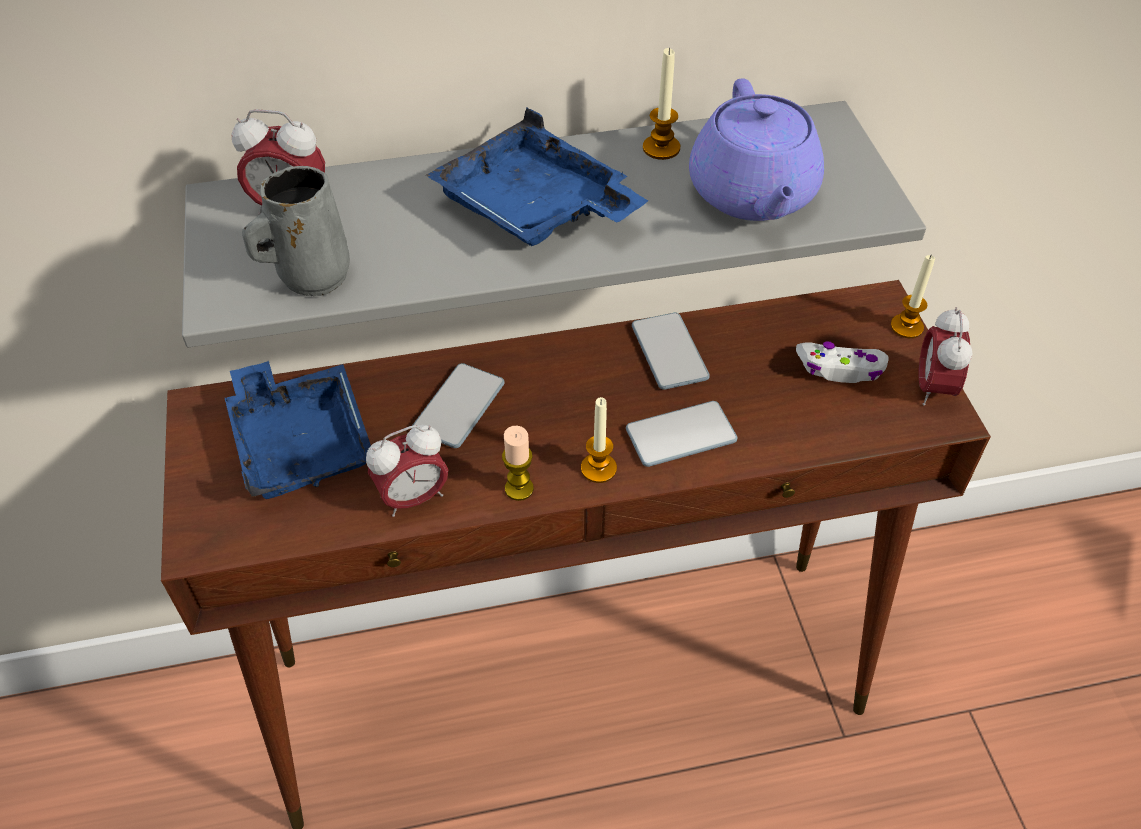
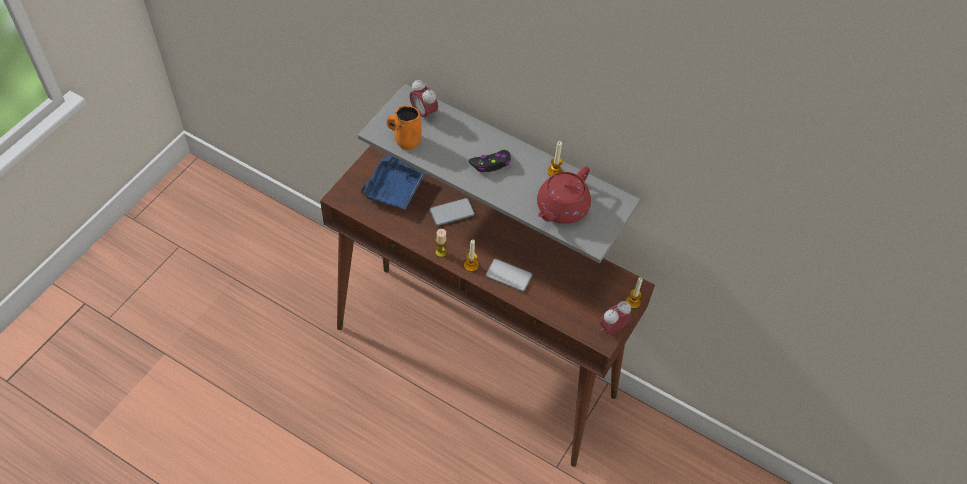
camera: 40 degrees right, 5 degrees up
(310, 276) = (406, 140): grey mug -> orange mug
(413, 498) = (408, 230): alarm clock -> none
(535, 208) = (491, 164): blue tray -> black game controller
(669, 352) = (539, 246): phone -> none
(752, 194) = (561, 208): purple teapot -> red teapot
(840, 369) = (589, 297): white game controller -> none

